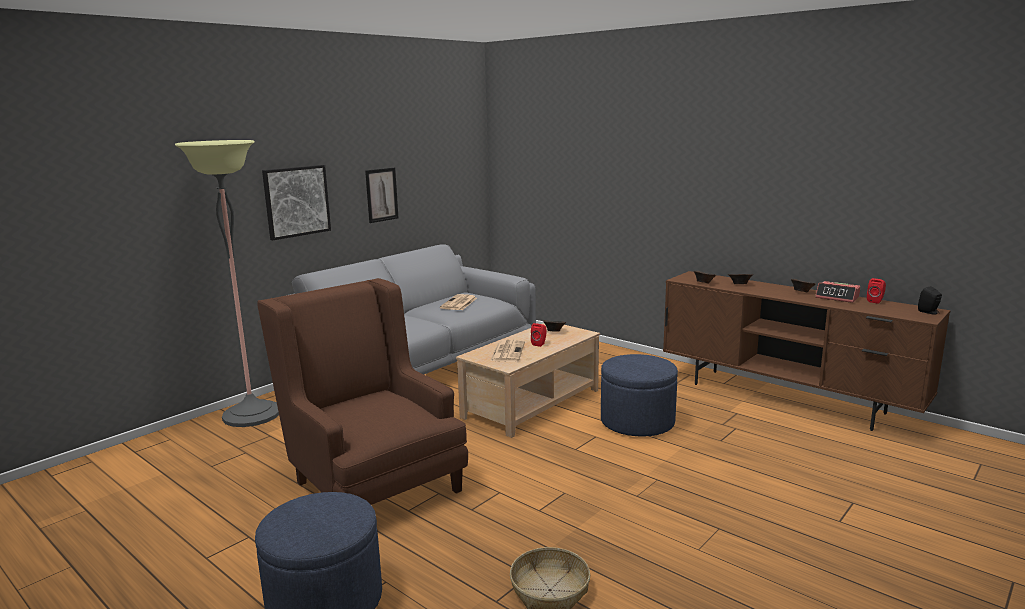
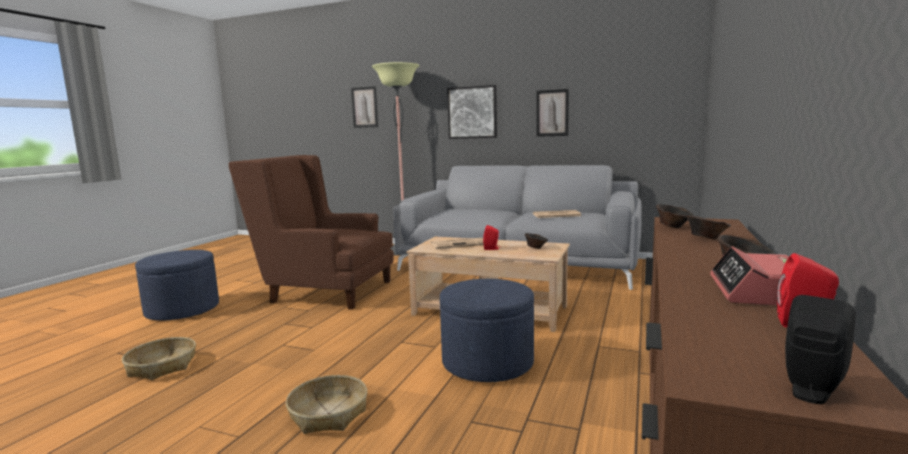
camera: 70 degrees right, 5 degrees down
(117, 207) = (364, 107): none -> picture
(371, 481) = (323, 291): brown armchair -> brown armchair turned 105 degrees counterclockwise
(695, 489) = (329, 414): none -> basket

